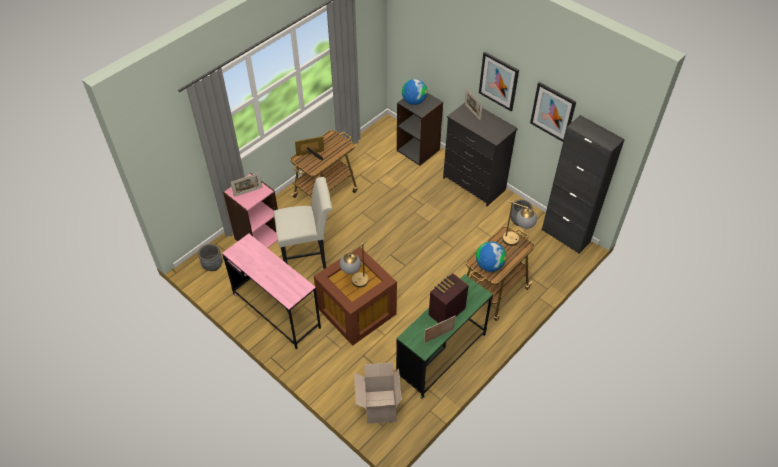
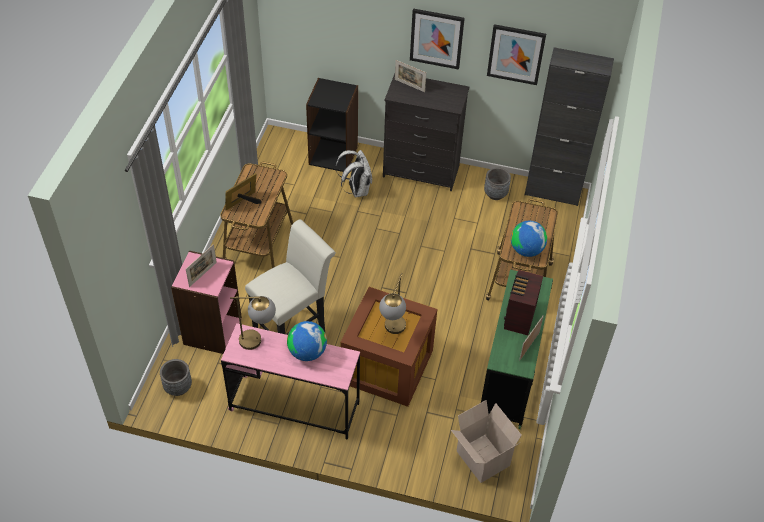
camera: 30 degrees left, 0 degrees up
(414, 101) = (325, 96): globe -> globe (307, 352)
(418, 180) = (356, 190): none -> white backpack
(516, 241) = (537, 213): table lamp -> table lamp (258, 340)

